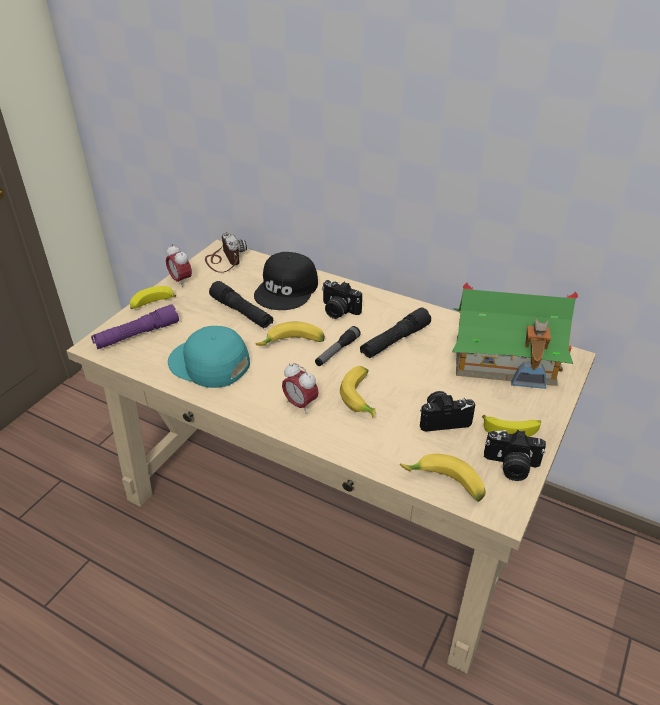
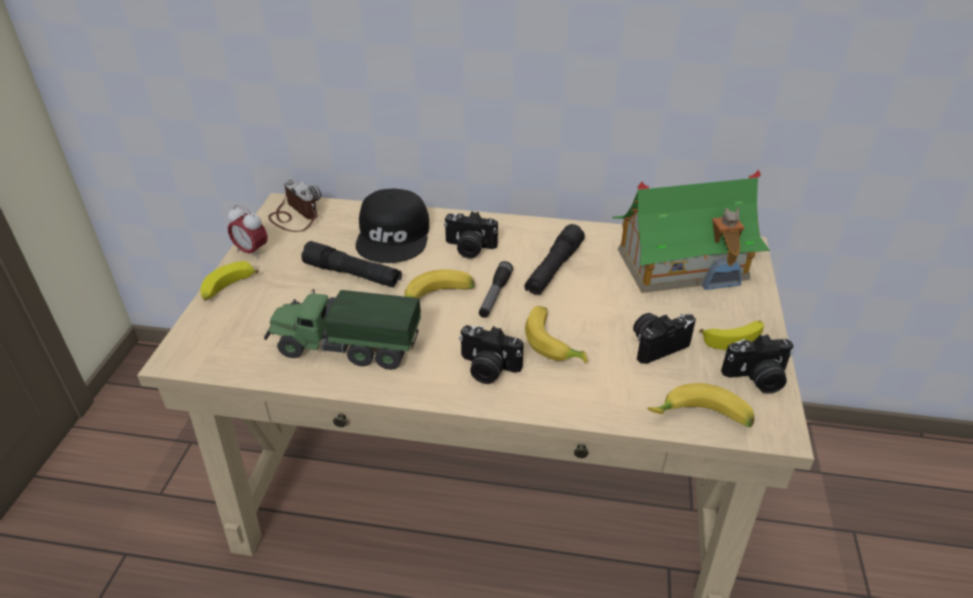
camera: 20 degrees left, 0 degrees up
(137, 335) = (229, 332): purple flashlight -> none
(208, 364) = (345, 347): turquoise cap -> toy truck
(300, 404) = (487, 369): alarm clock -> camera

